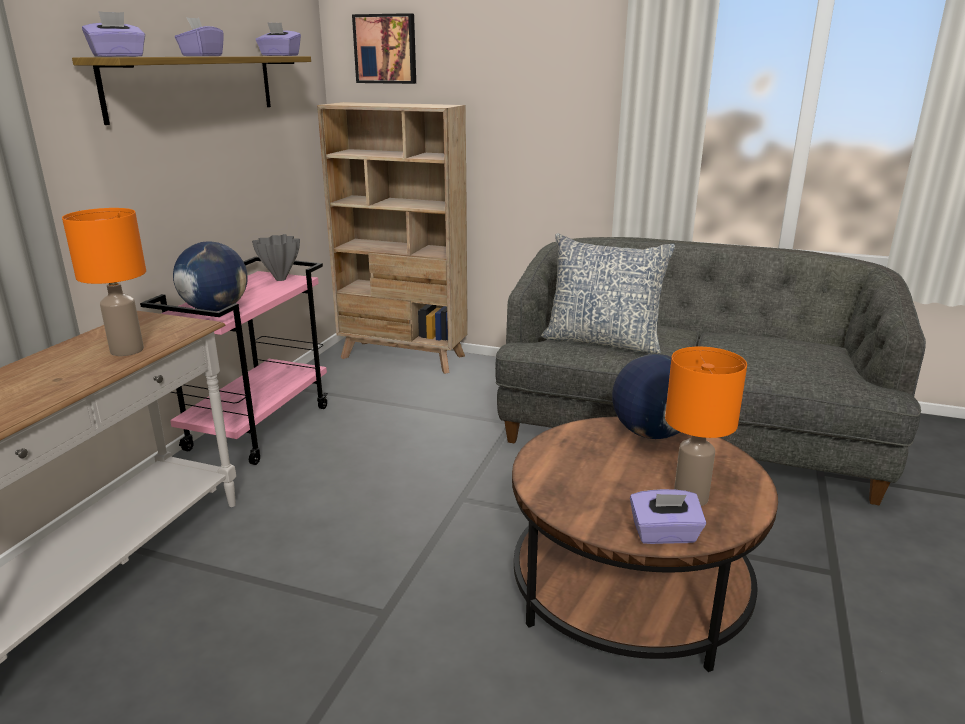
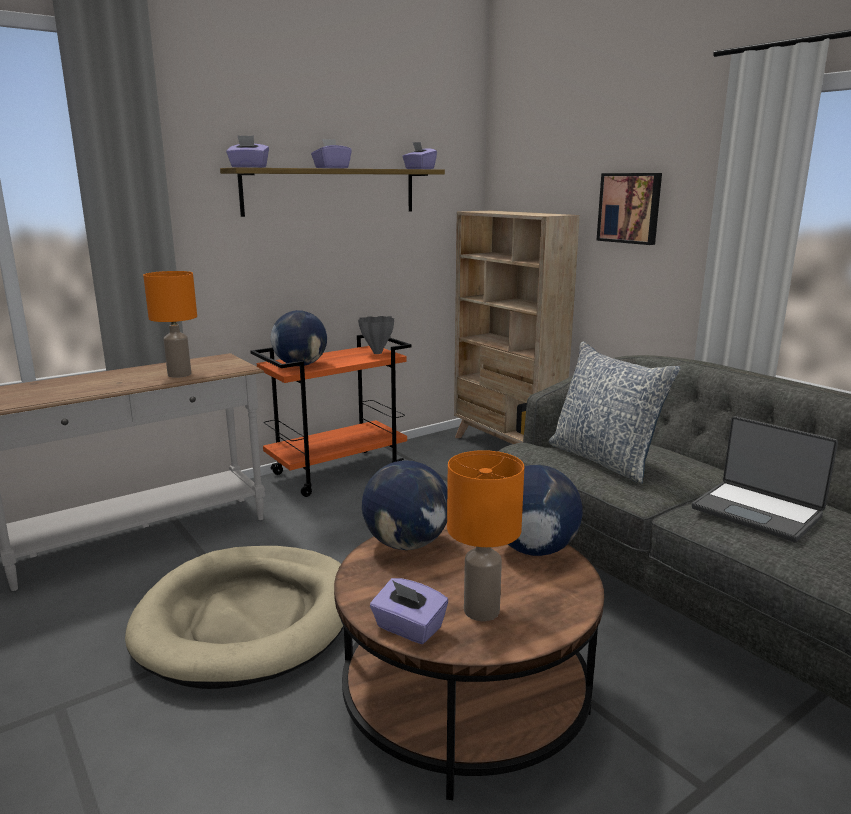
camera: 35 degrees right, 5 degrees down
(259, 427) = (338, 472): pink cart -> orange cart
(355, 612) = (248, 619): none -> beige dog bed
(386, 49) = (528, 163): picture -> picture (630, 208)
(552, 465) = (407, 544): none -> globe
(758, 354) = (757, 512): none -> laptop

